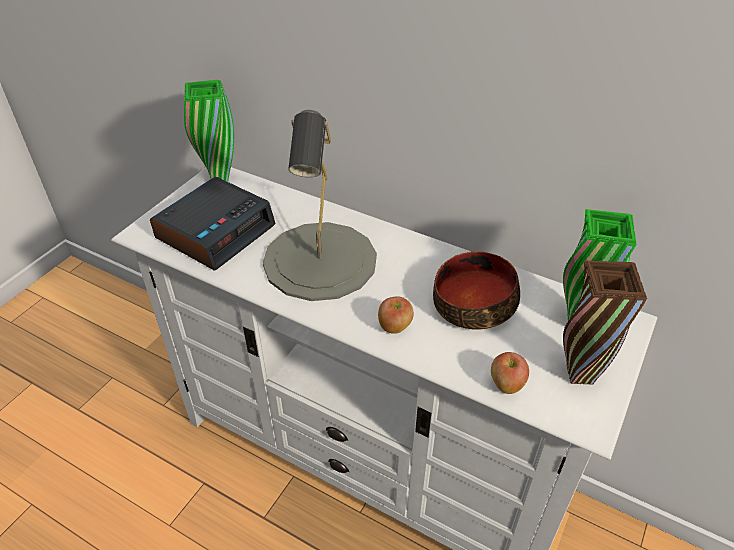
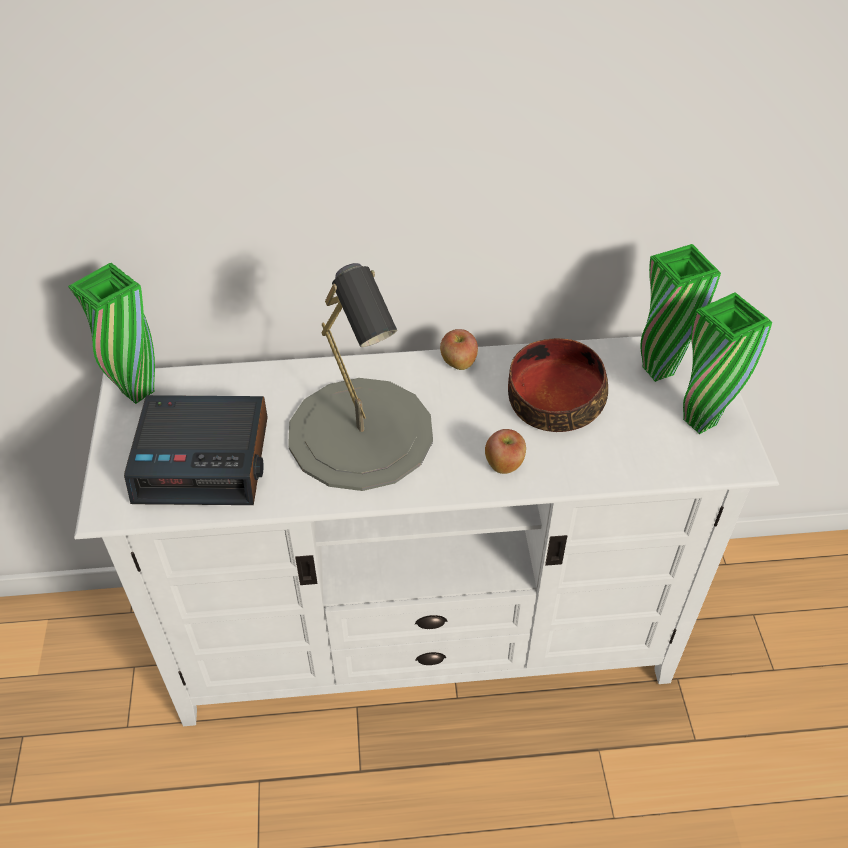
camera: 35 degrees left, 5 degrees up
(216, 231) = (204, 459): alarm clock -> alarm clock turned 90 degrees clockwise
(506, 385) = (650, 466): apple -> apple (458, 363)
(579, 375) = (700, 422): brown vase -> green vase

